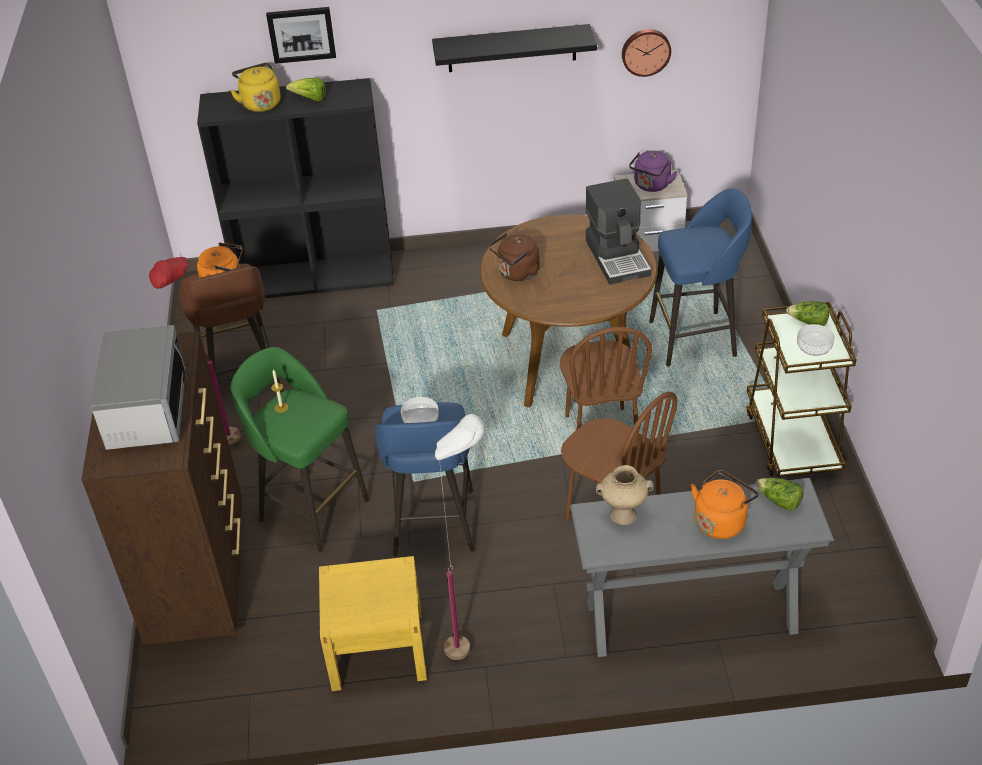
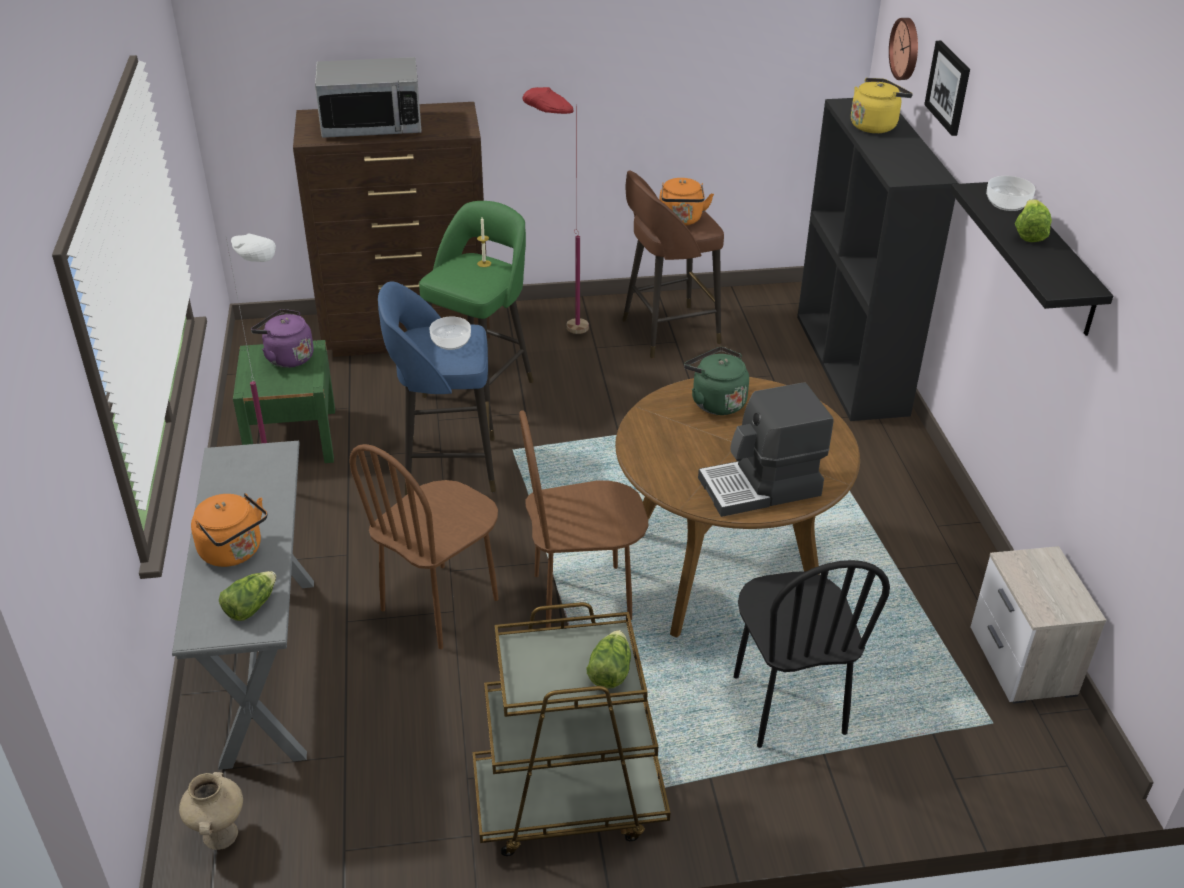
camera: 85 degrees right, 5 degrees down
(310, 99) = (894, 151): lettuce -> lettuce (1029, 234)
(377, 650) = (292, 438): yellow nightstand -> green nightstand
(516, 273) = (715, 402): brown kettle -> green kettle
(623, 515) = (268, 476): beige vase -> beige vase (219, 834)
(645, 51) = (1143, 399): wall clock -> wall clock (906, 48)
(651, 186) = (1043, 586): purple kettle -> purple kettle (287, 357)
(695, 338) = (787, 705): blue stool -> black chair
(814, 347) = (549, 671): bowl -> bowl (1008, 203)

